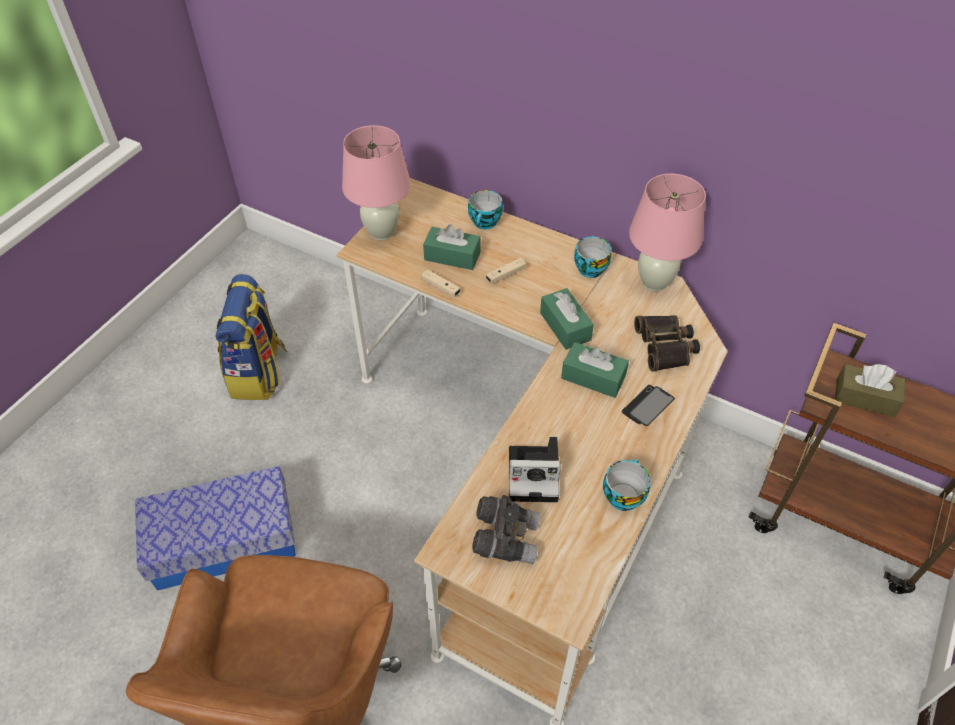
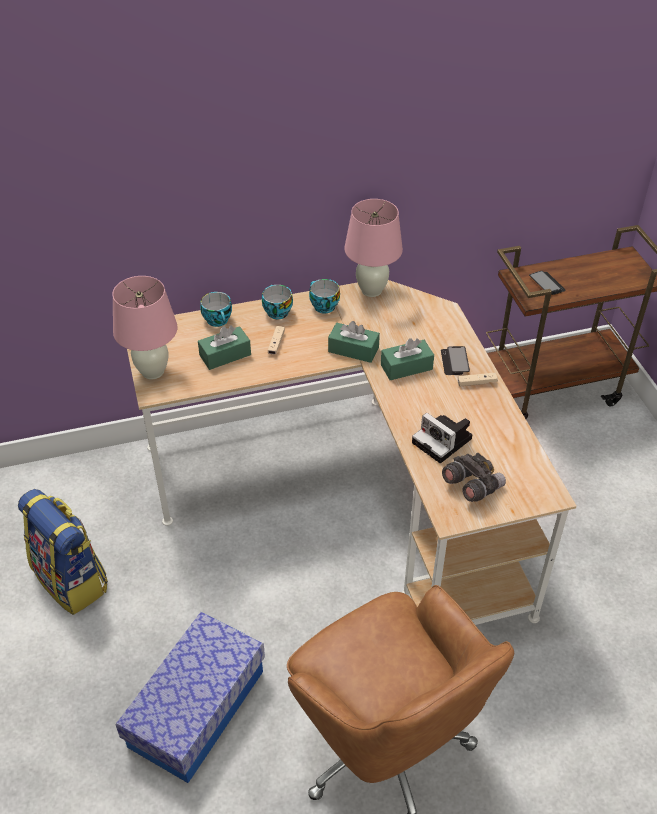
camera: 45 degrees left, 5 degrees down
(440, 287) = (244, 379): beige game controller -> beige game controller (476, 383)
(535, 474) = (444, 441): camera -> camera turned 90 degrees clockwise
(622, 494) = (500, 416): cup -> cup (276, 311)
(666, 346) = (423, 322): binoculars -> none
(865, 398) = (547, 283): brown tissue box -> phone

